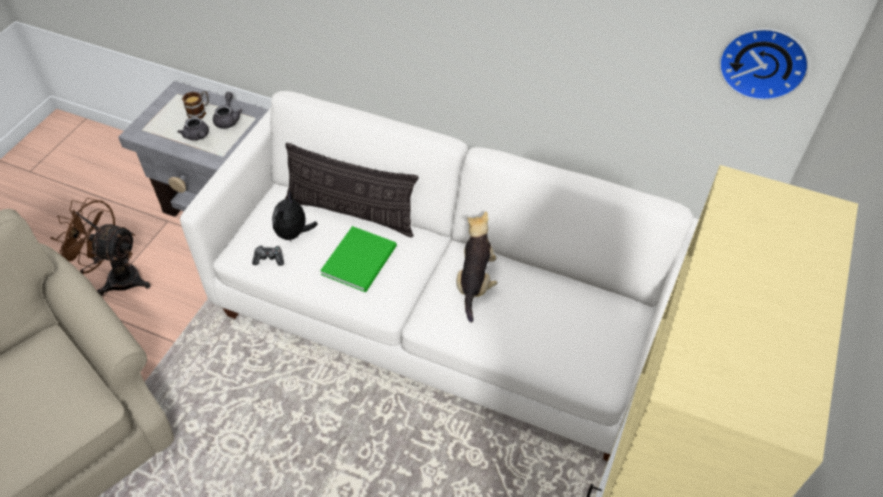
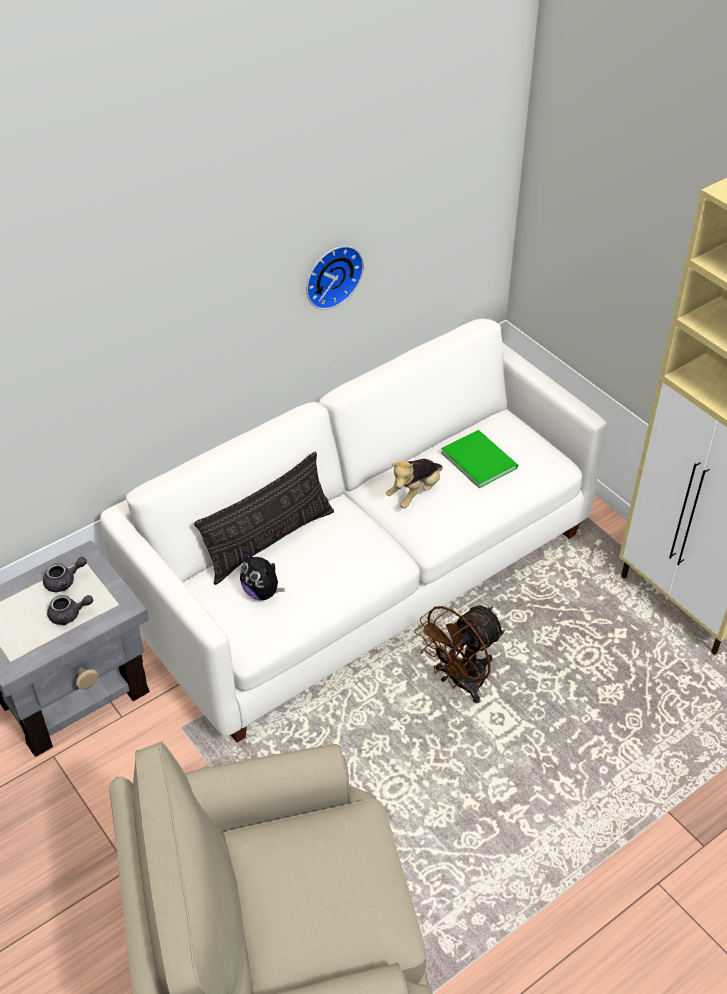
camera: 60 degrees left, 5 degrees down
(116, 277) = (100, 831): brown fan -> brown fan (460, 683)
(199, 112) = (30, 601): mug -> none
(228, 119) = (64, 581): grey teapot -> grey teapot turned 120 degrees clockwise
(269, 259) = (279, 621): game controller -> none
(361, 259) = (336, 553): green book -> green book (479, 458)
(475, 282) = (415, 493): plush toy -> plush toy turned 90 degrees counterclockwise
(764, 61) = (482, 176): wall clock -> wall clock (331, 275)

